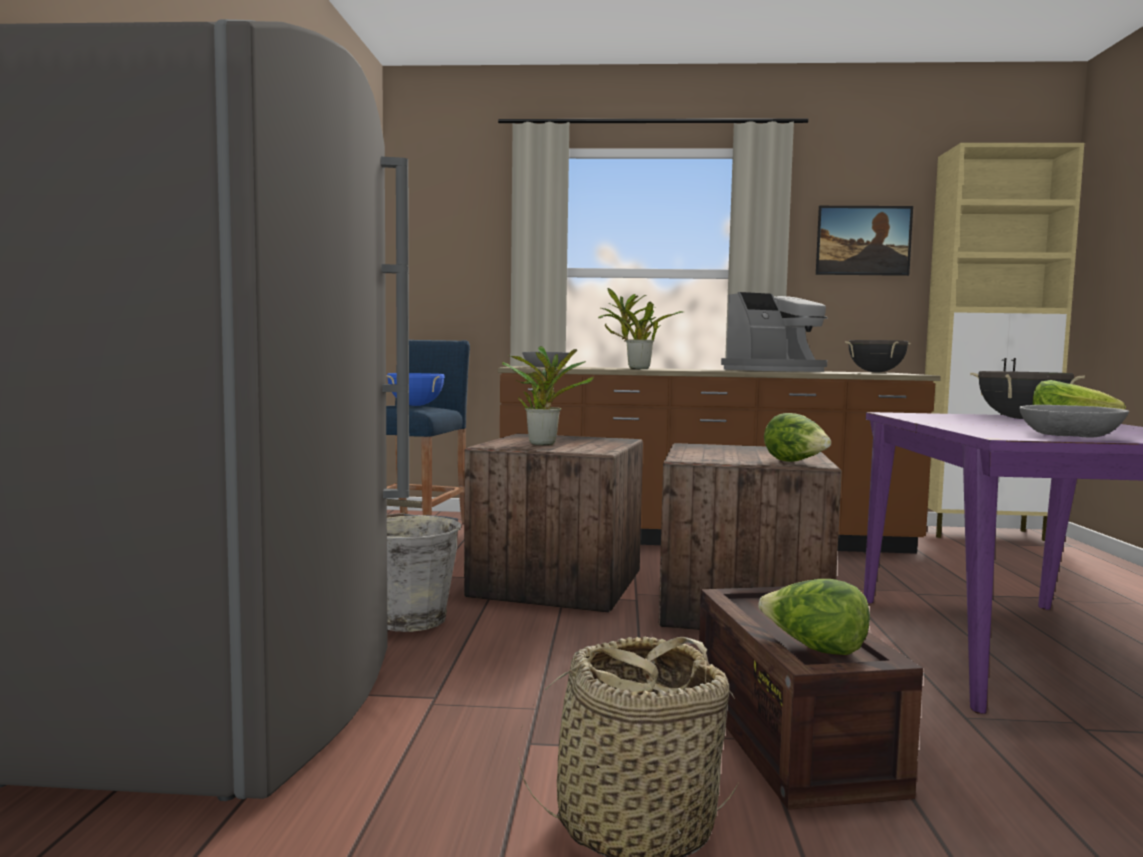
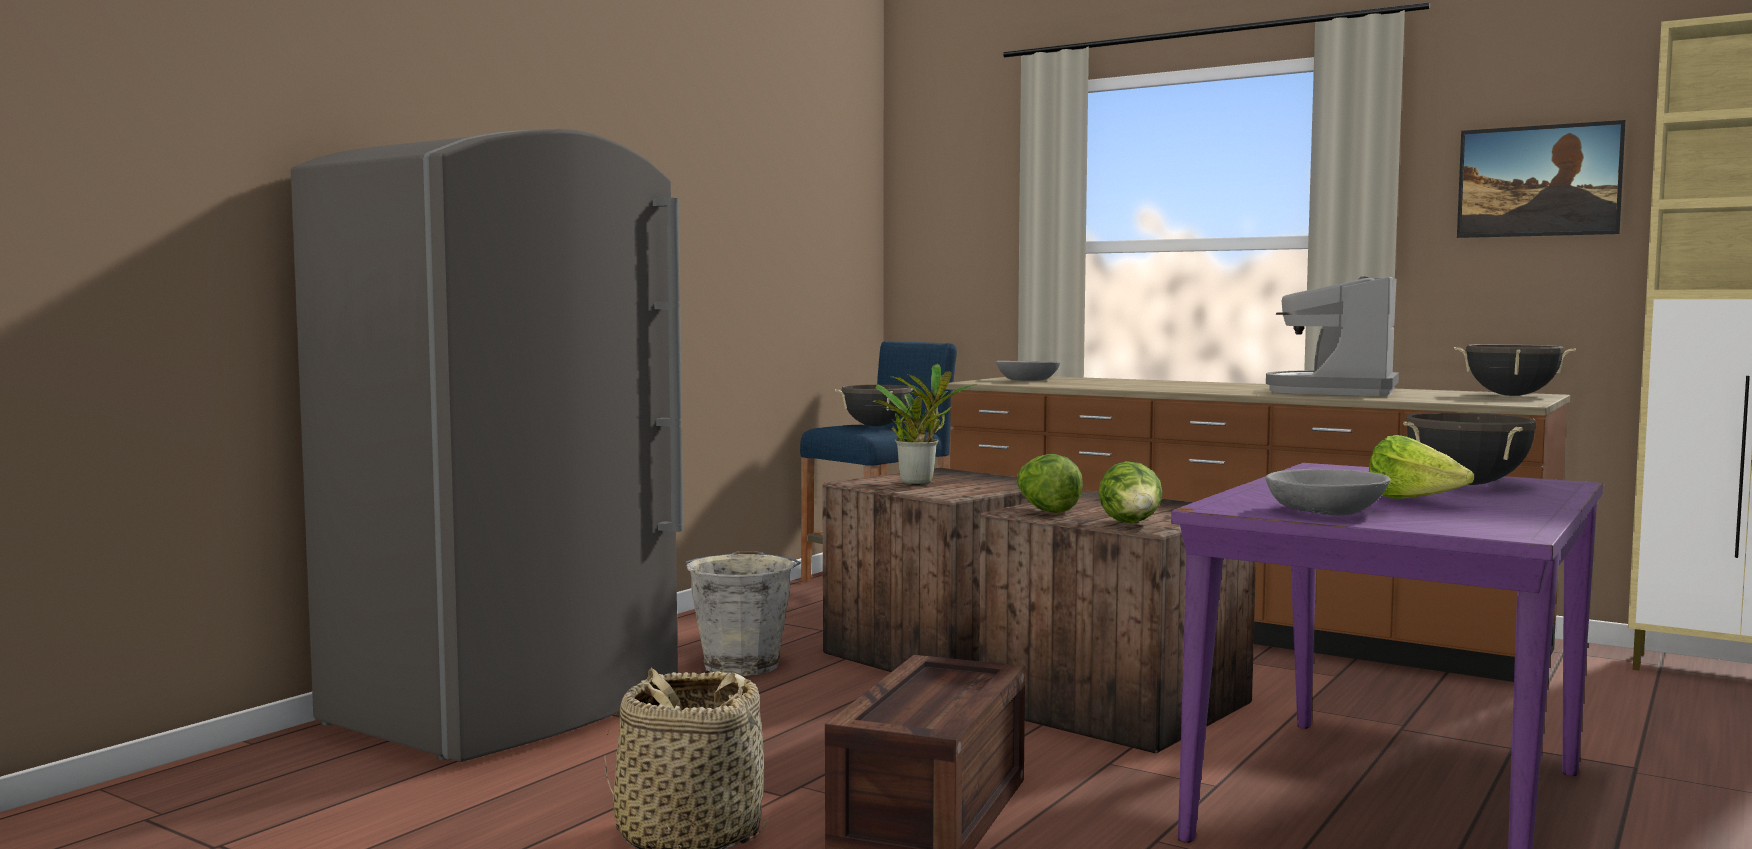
camera: 30 degrees right, 0 degrees up
(416, 405) = (876, 426): blue cooking pot -> black cooking pot
(635, 369) = (1122, 386): potted plant -> none
(776, 371) = (1334, 391): coffee machine -> coffee machine turned 105 degrees clockwise
(814, 649) = (904, 714): lettuce -> lettuce (1046, 511)

